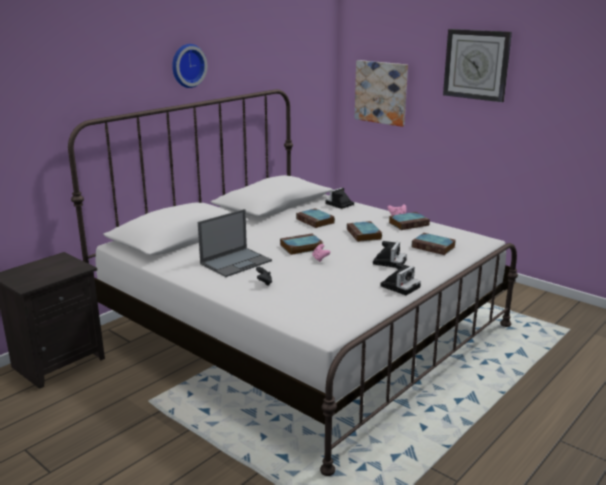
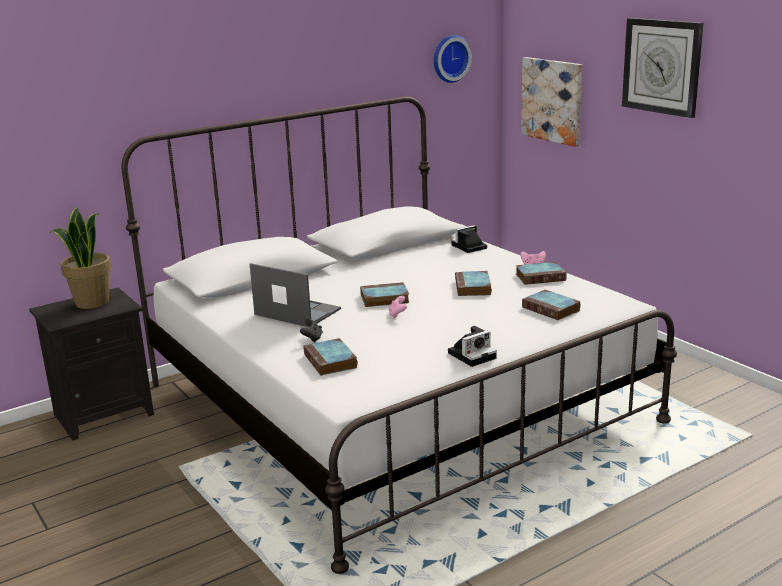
camera: 15 degrees right, 0 degrees up
(47, 266) = (91, 302): none -> potted plant
(187, 65) = (279, 69): wall clock -> wall clock (449, 58)
(236, 262) = (296, 312): laptop -> laptop turned 120 degrees counterclockwise
(316, 221) = (424, 267): book -> book (331, 361)
(389, 261) = (481, 323): camera -> none

